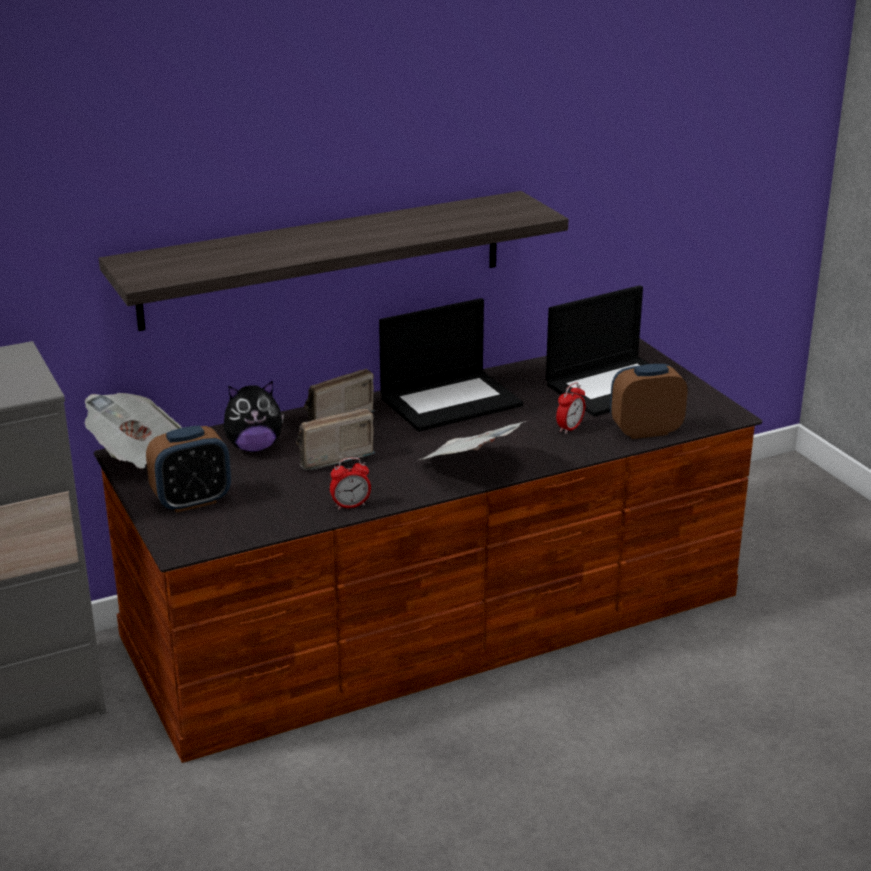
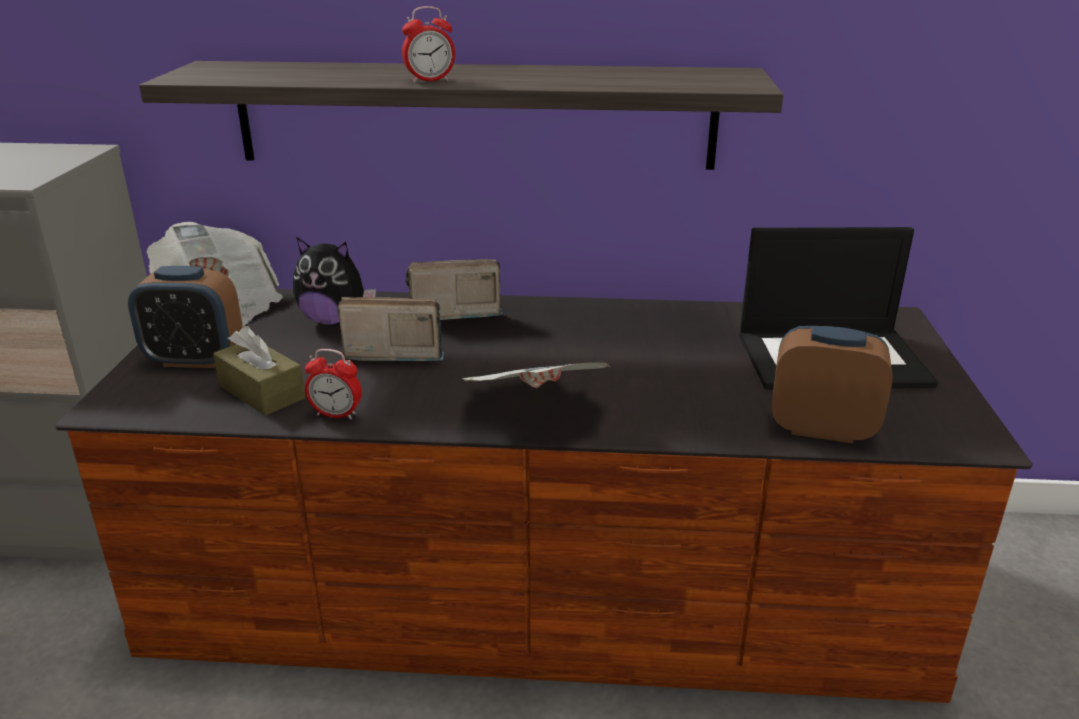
camera: 30 degrees right, 0 degrees up
(277, 507) = (261, 392): none -> brown tissue box
(451, 400) = (603, 325): laptop -> none
(570, 428) = (716, 395): alarm clock -> alarm clock (430, 80)

